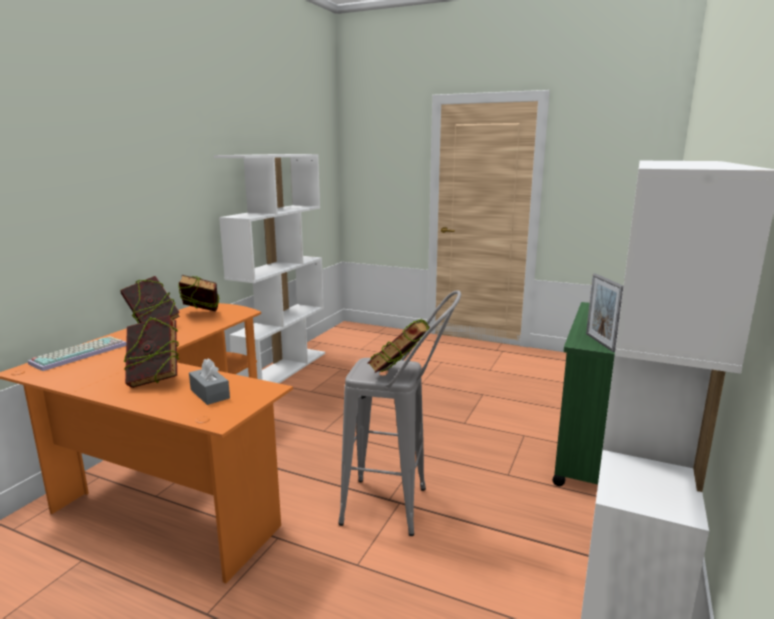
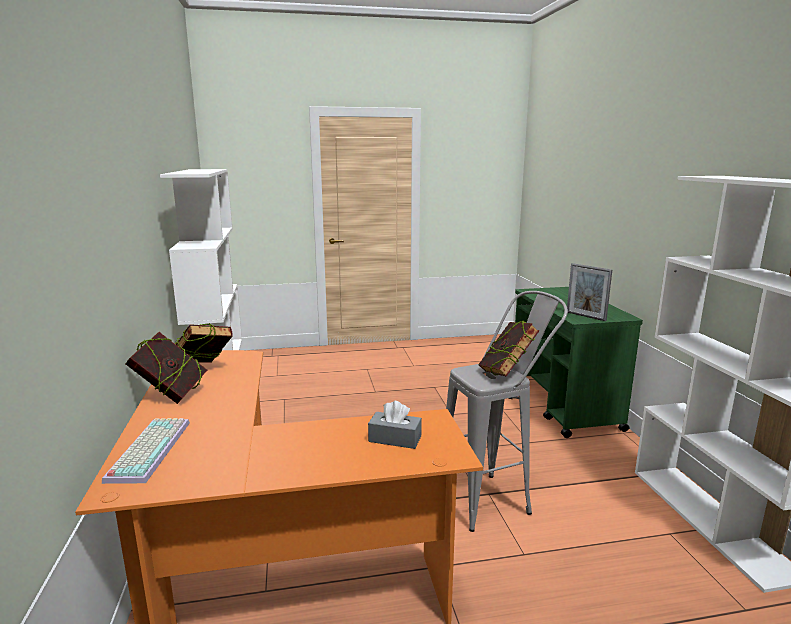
camera: 35 degrees left, 0 degrees up
(155, 379) = (310, 445): book -> none

